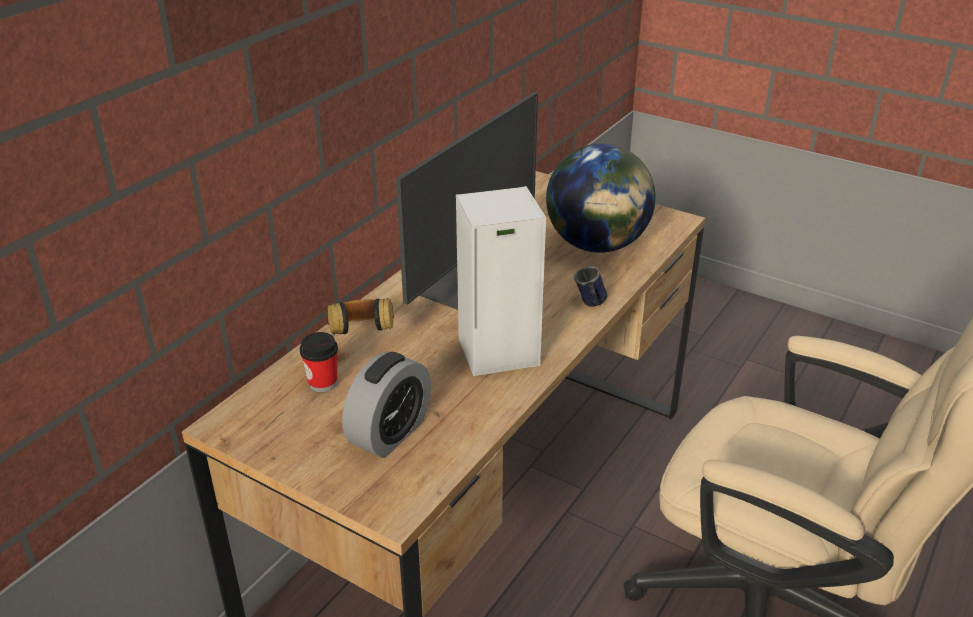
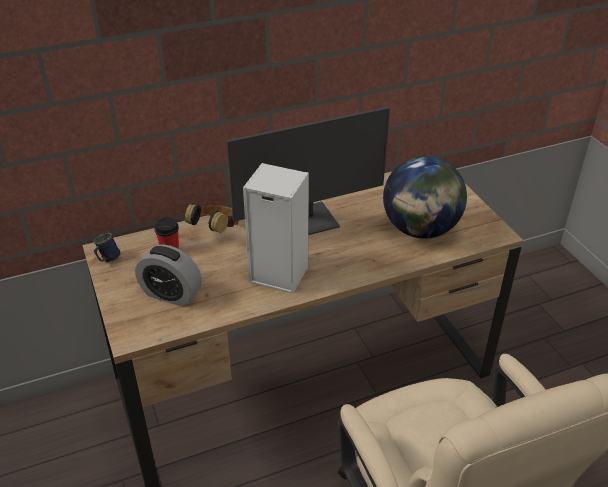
camera: 35 degrees right, 5 degrees up
(390, 434) = (171, 294): alarm clock -> alarm clock turned 45 degrees clockwise
(590, 305) = (368, 268): blue mug -> blue mug (107, 259)

